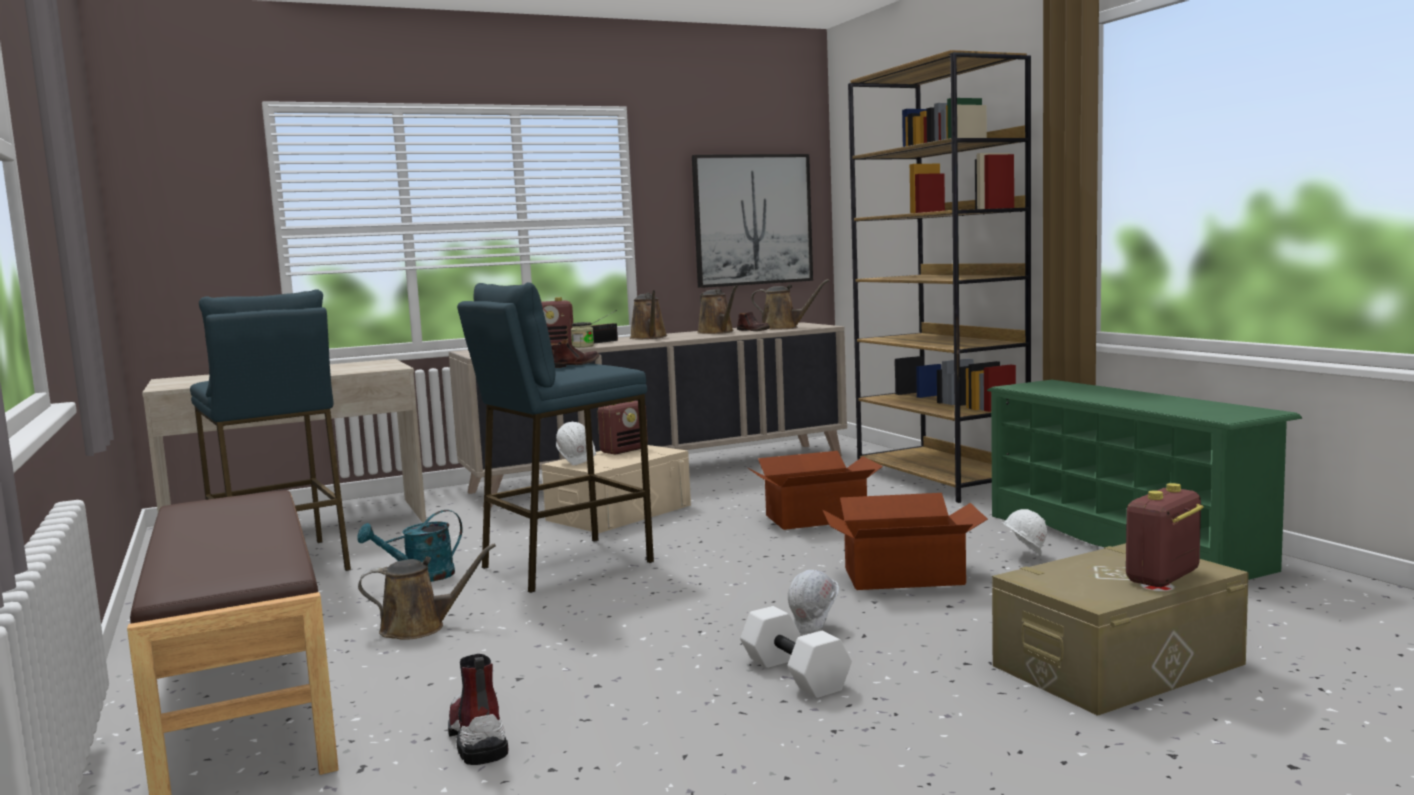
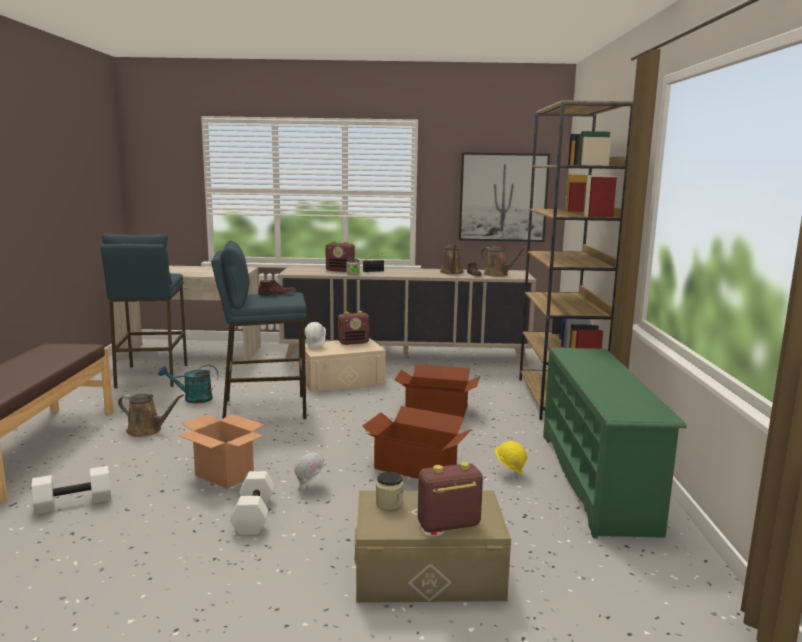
camera: 25 degrees right, 5 degrees up
(477, 738) = (73, 504): boot -> white dumbbell
(649, 337) = (405, 271): brown watering can -> none
(661, 646) = (225, 475): none -> cardboard box
(1023, 556) = (509, 473): white hard hat -> yellow hard hat
(1057, 577) = (389, 503): none -> jar

